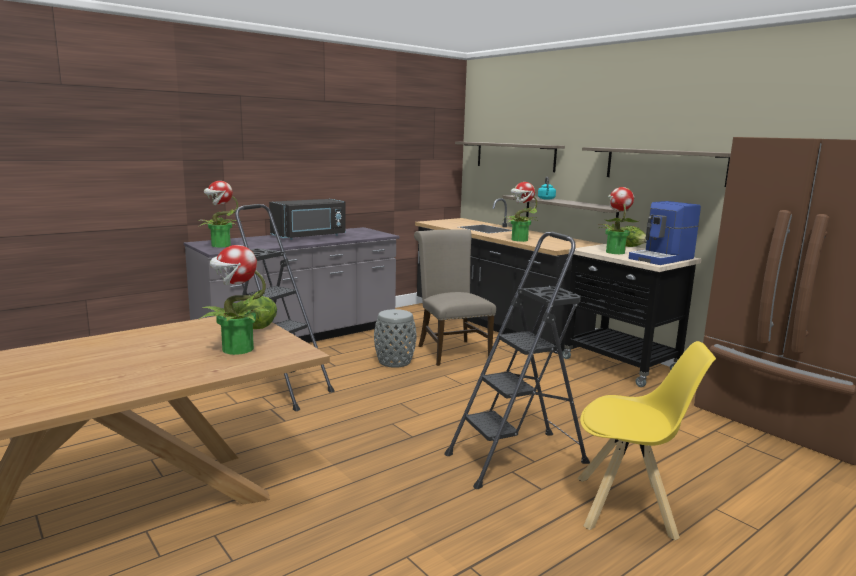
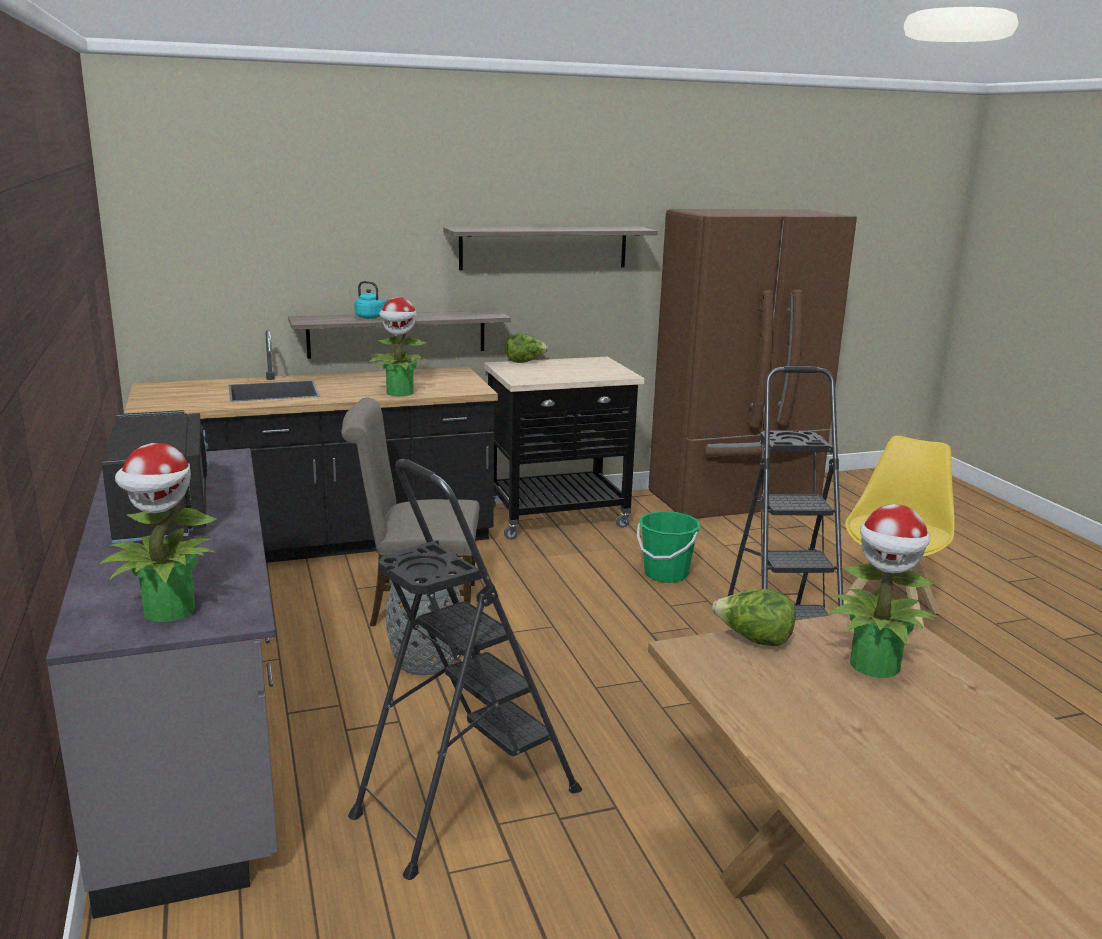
camera: 70 degrees left, 5 degrees up
(515, 156) = (262, 250): shelf -> none
(580, 408) = (665, 574): none -> green bucket
(614, 252) = (550, 374): potted plant -> none
(662, 259) = (601, 367): coffee machine -> none

